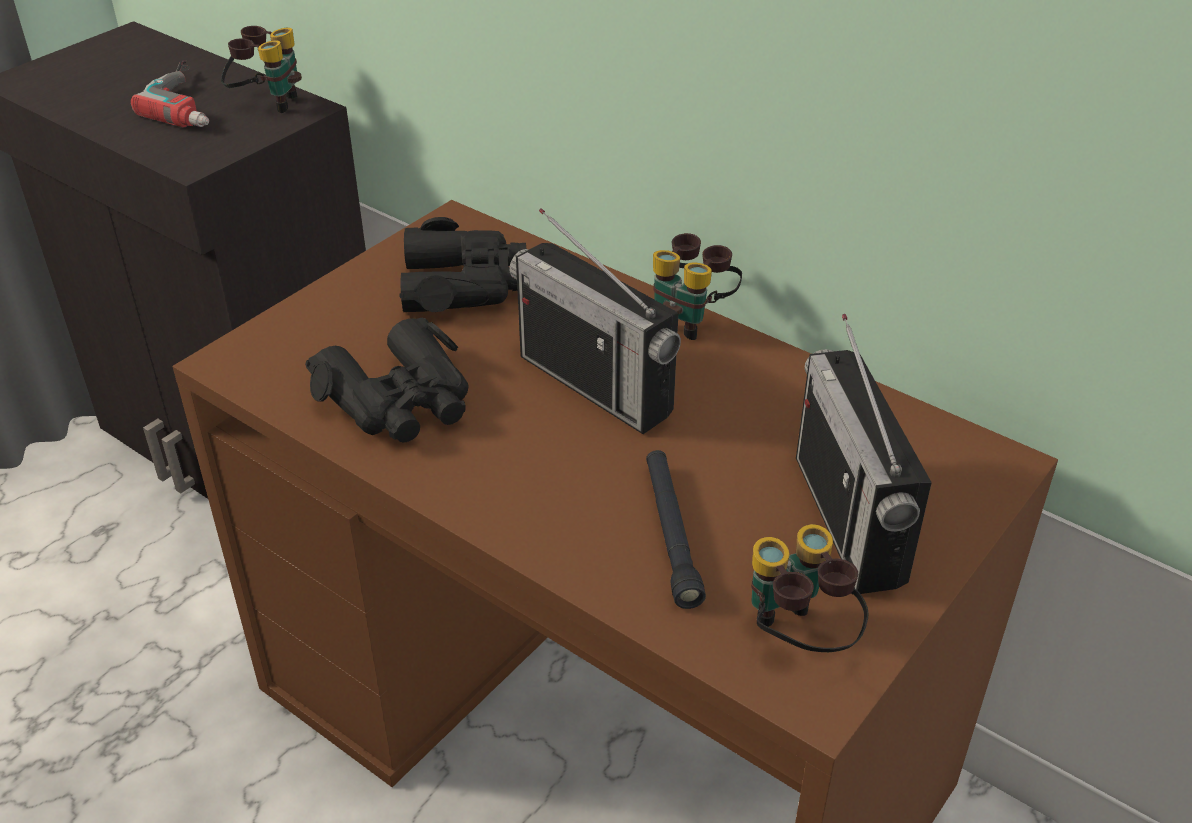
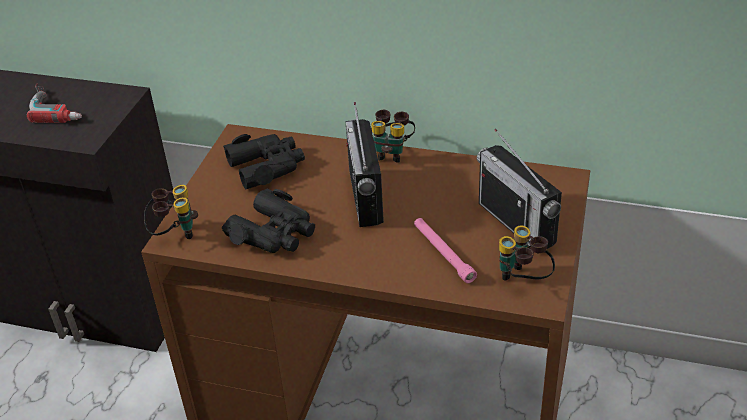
camera: 20 degrees left, 0 degrees up
(268, 103) = (103, 96): binoculars -> binoculars (175, 233)
(595, 384) = (365, 197): radio -> radio turned 60 degrees clockwise
(671, 534) = (443, 254): black flashlight -> pink flashlight

